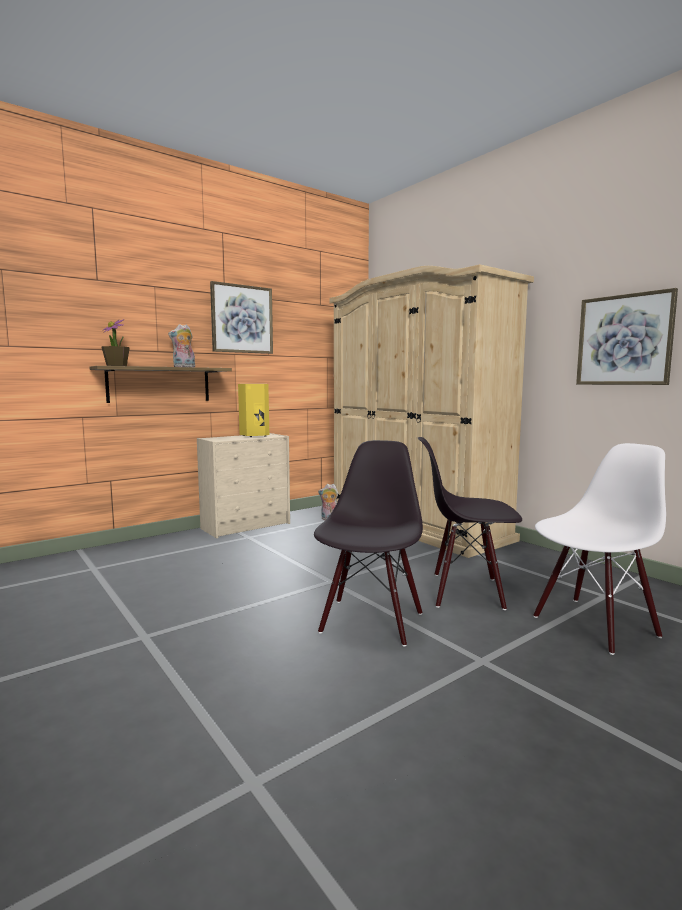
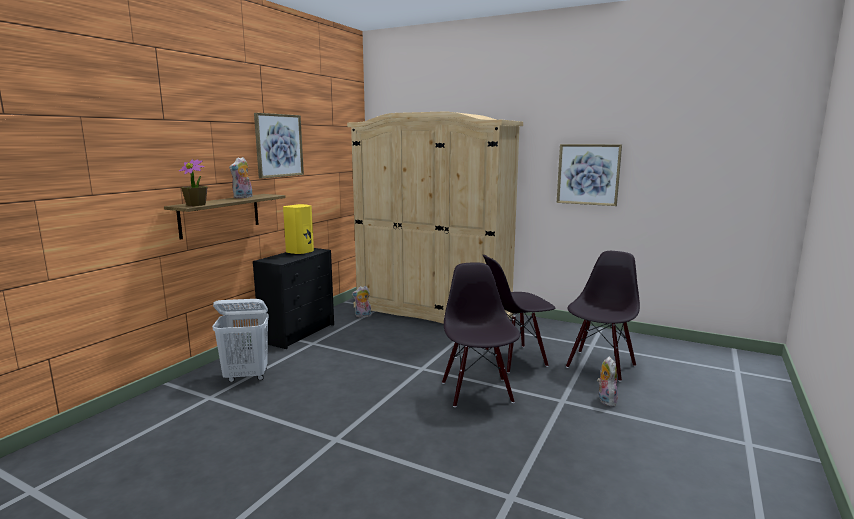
camera: 25 degrees left, 5 degrees up
(149, 556) = (247, 376): none -> white laundry basket
(247, 526) = (299, 333): beige dresser -> black dresser
(558, 676) = (605, 400): none -> plush toy
(593, 625) = (599, 365): white chair -> black chair

